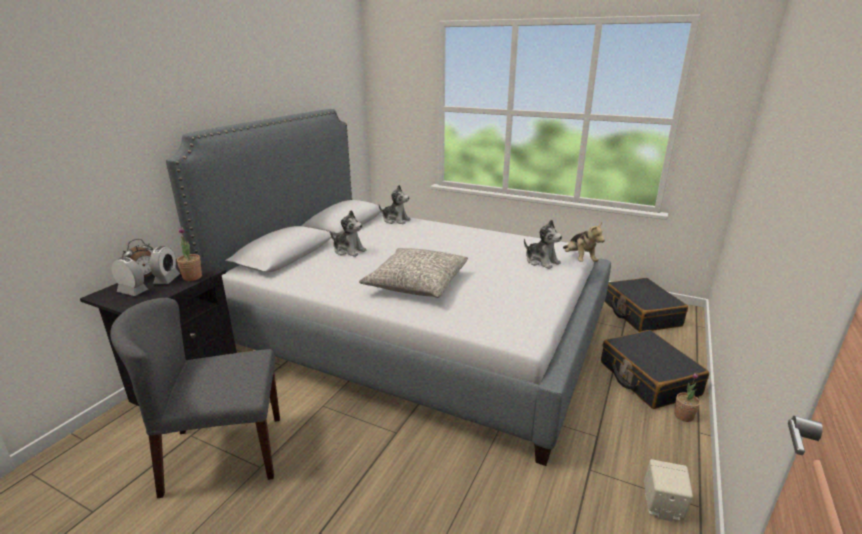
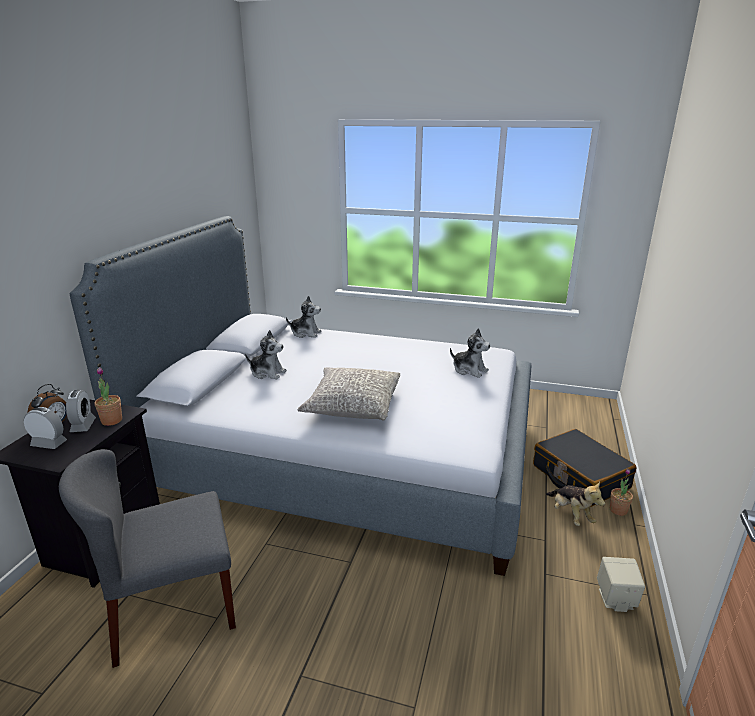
camera: 10 degrees left, 0 degrees up
(579, 259) = (505, 365): plush toy -> plush toy (570, 515)
(640, 313) = (560, 411): black suitcase -> none

